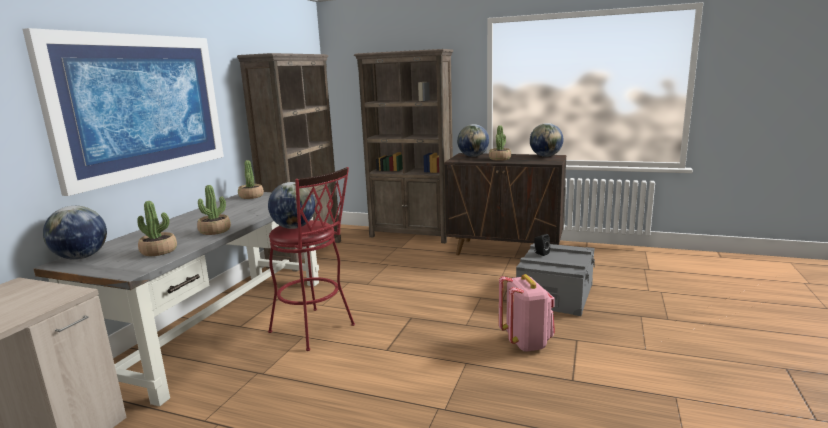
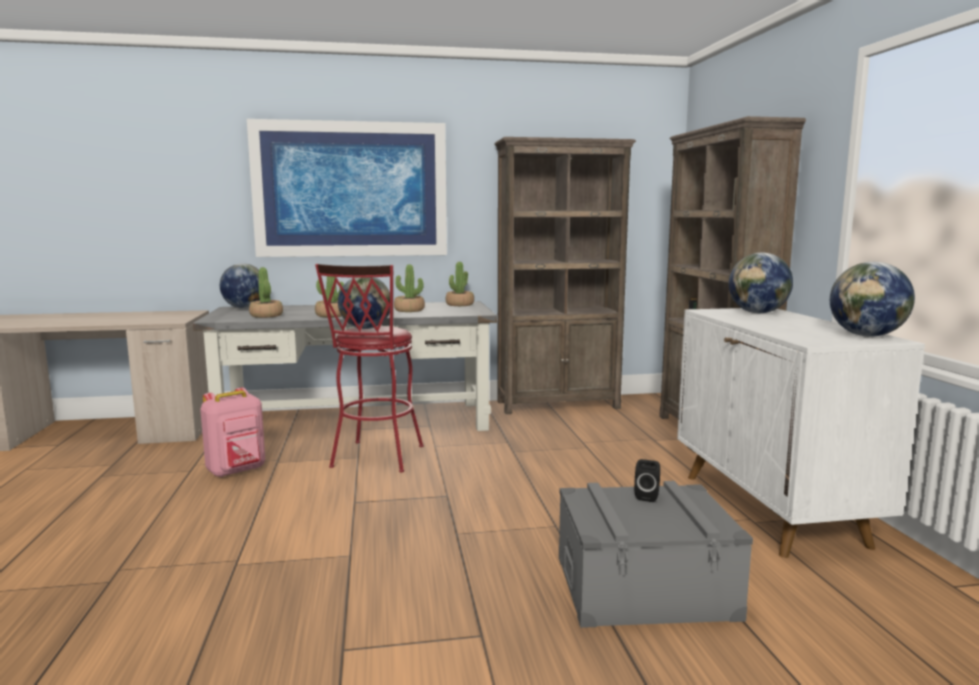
camera: 60 degrees right, 5 degrees down
(500, 159) = (770, 322): potted plant -> potted plant (409, 310)
(506, 251) = (771, 509): brown cabinet -> white cabinet
(526, 342) = (437, 589): pink backpack -> pink backpack (237, 471)

